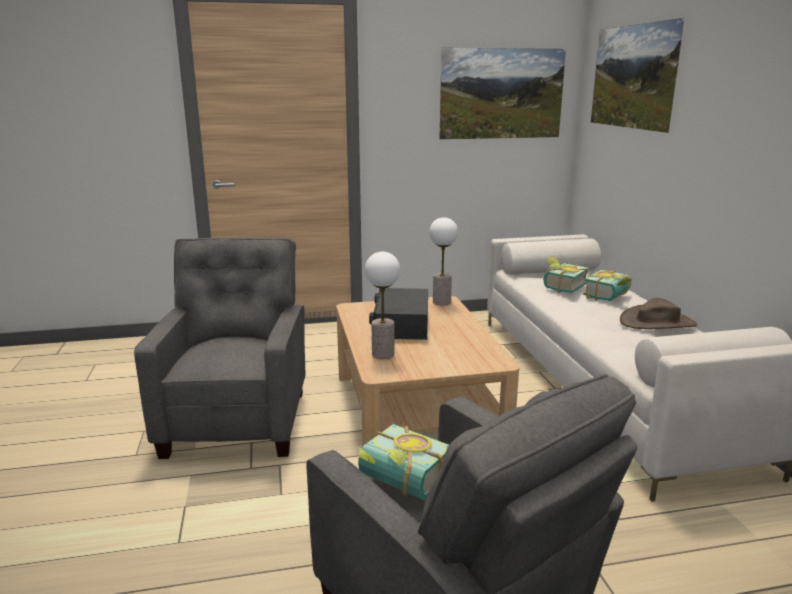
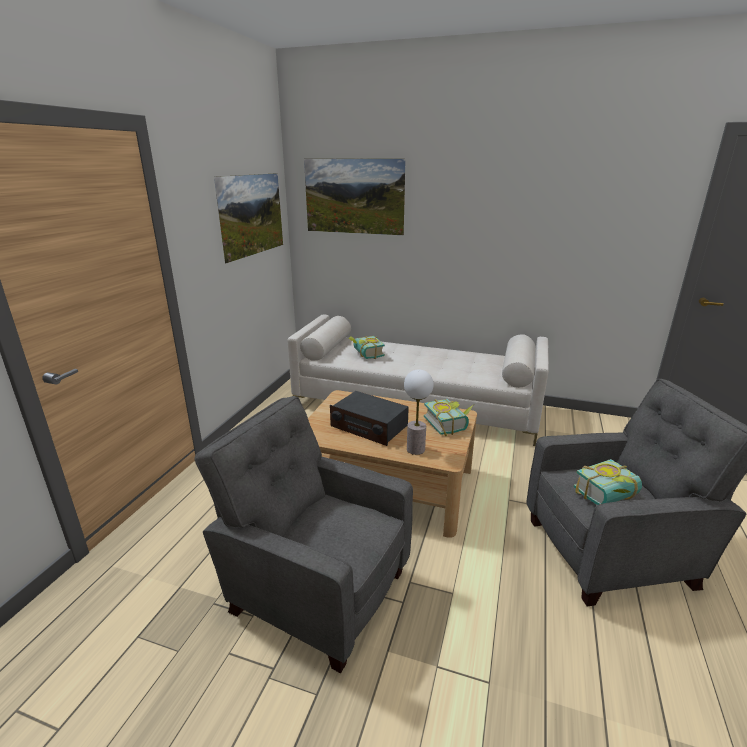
camera: 60 degrees left, 5 degrees up
(441, 302) = (341, 398): table lamp -> none
(611, 297) = (399, 349): book -> book (449, 424)
(657, 322) = (448, 354): brown hat -> none

